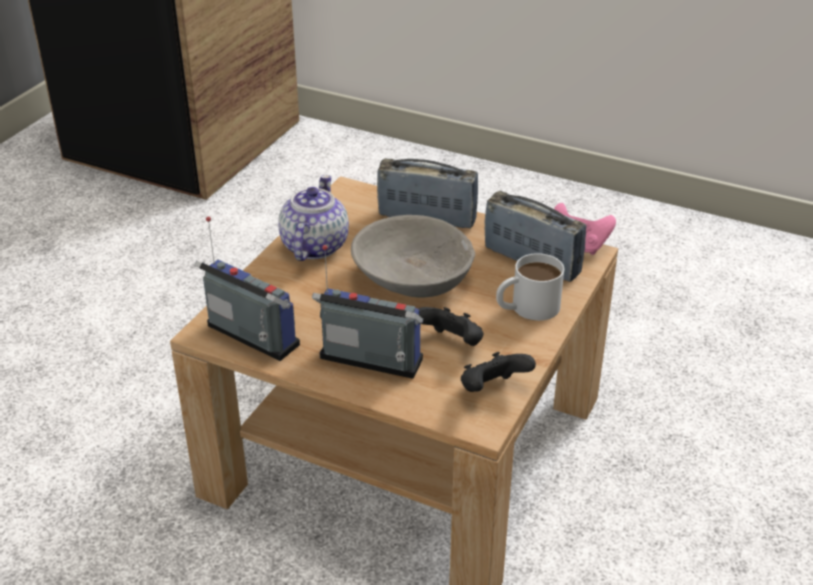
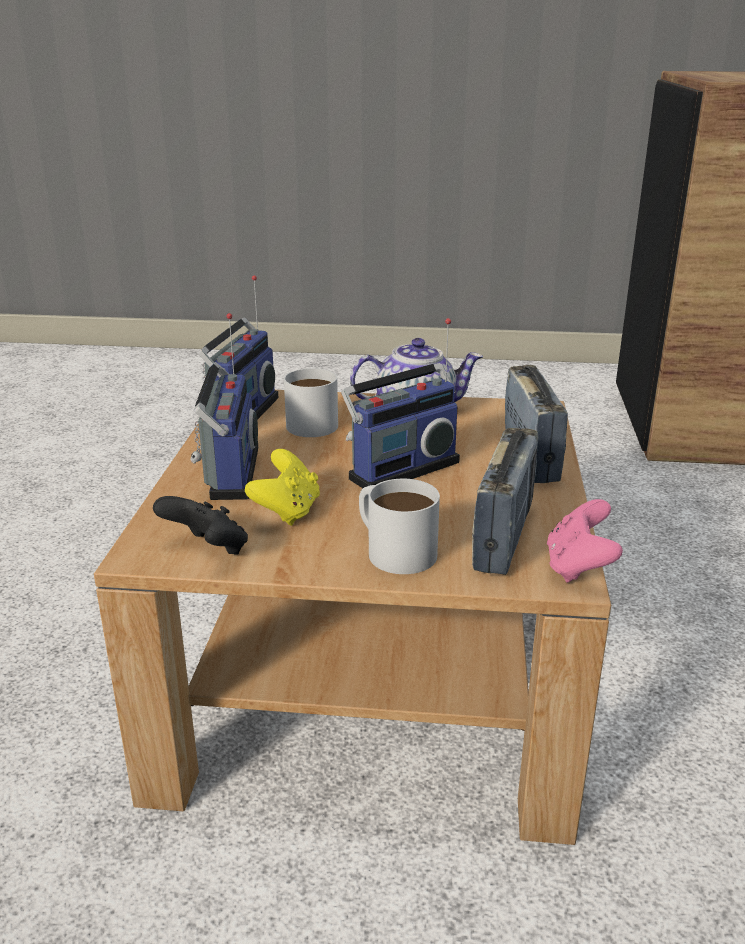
camera: 70 degrees right, 10 degrees down
(298, 299) = (317, 422): none -> white mug
(412, 277) = (400, 468): grey bowl -> radio
(452, 343) = (287, 511): black game controller -> yellow game controller

